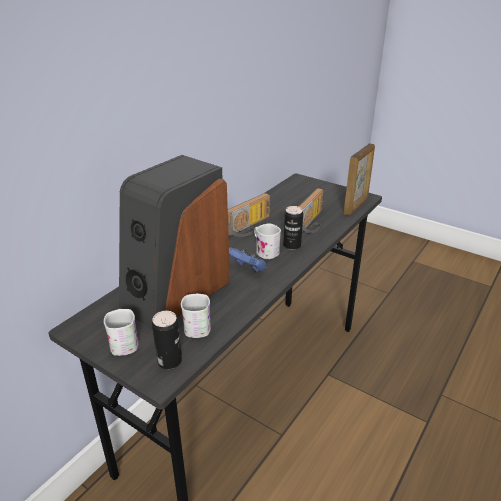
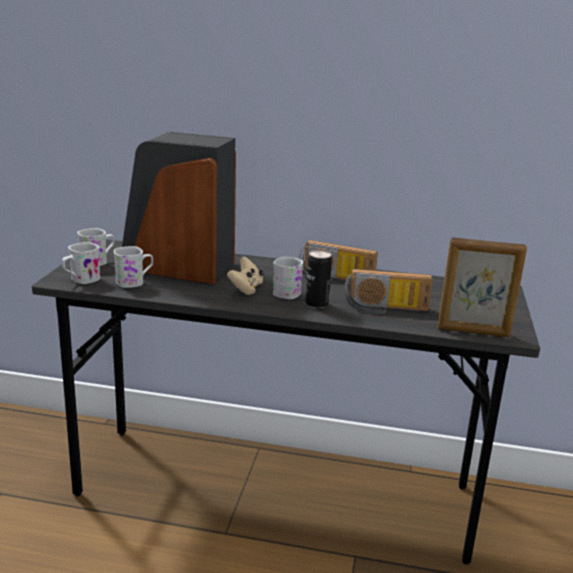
camera: 65 degrees right, 10 degrees down
(169, 361) = (81, 280): can -> white mug
(248, 269) = (246, 289): blue game controller -> beige game controller

